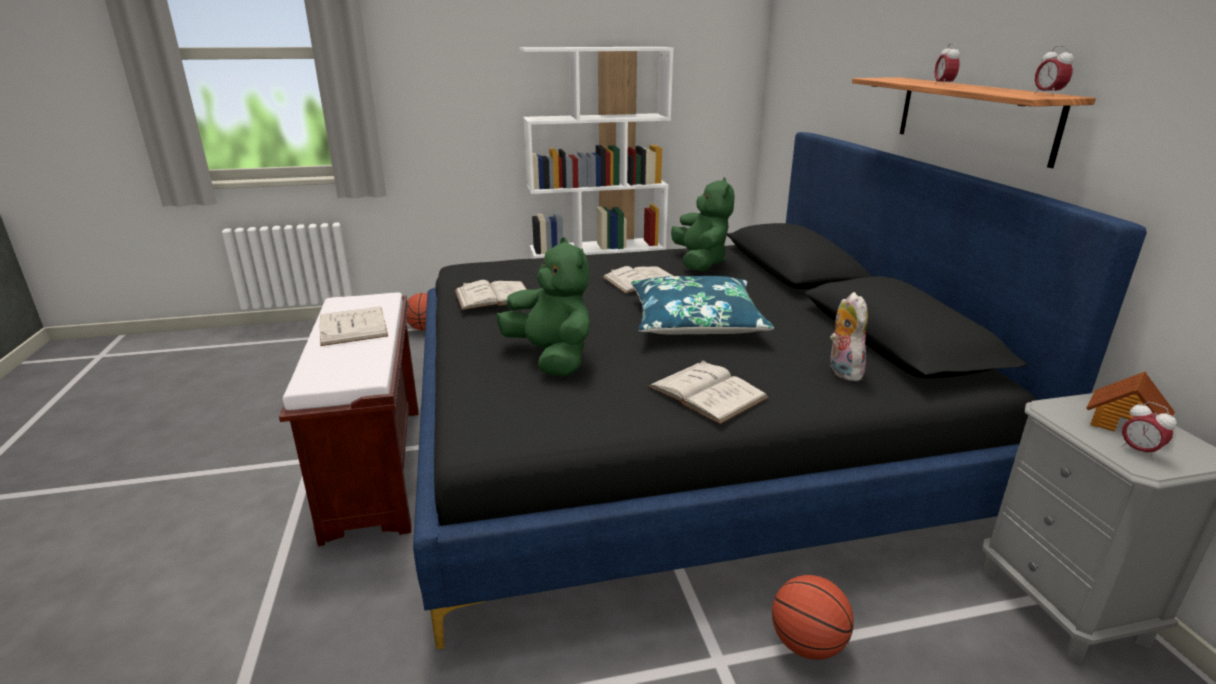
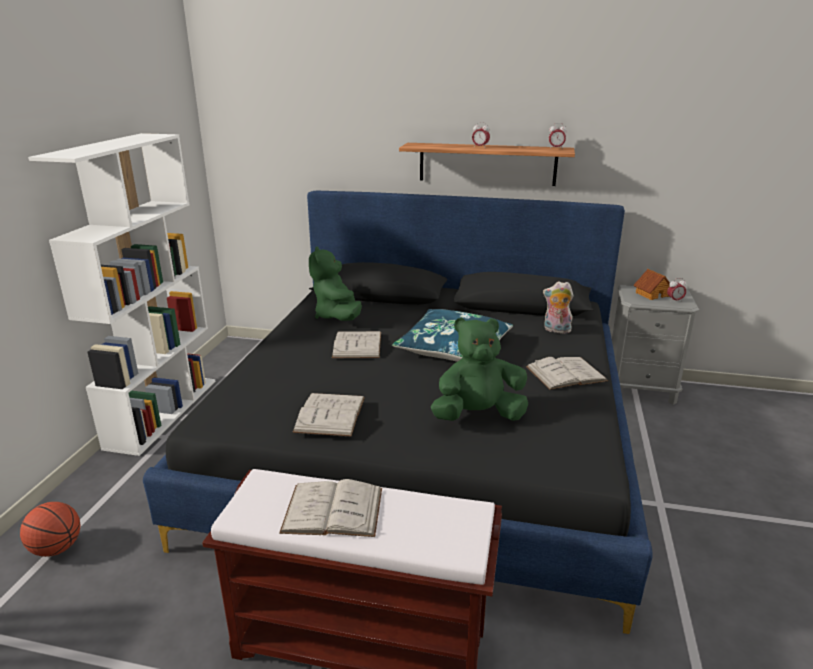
camera: 65 degrees left, 0 degrees up
(700, 262) = (337, 316): green plush toy -> green plush toy turned 120 degrees counterclockwise
(807, 644) = (652, 469): basketball -> none

